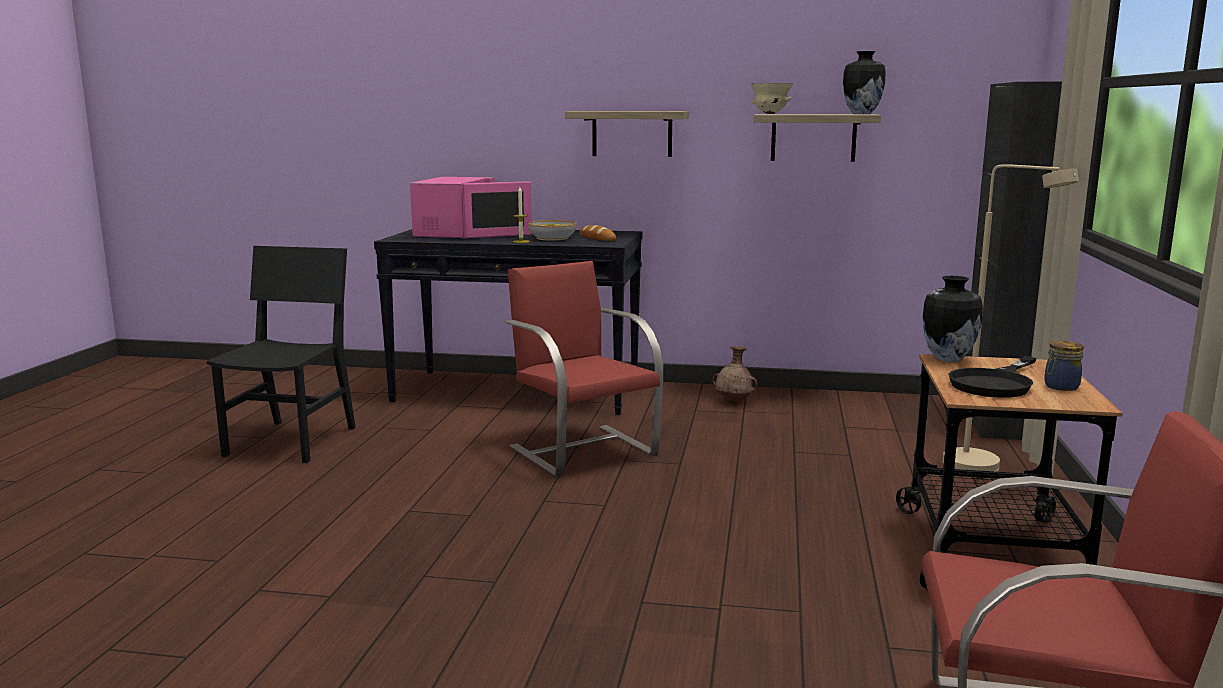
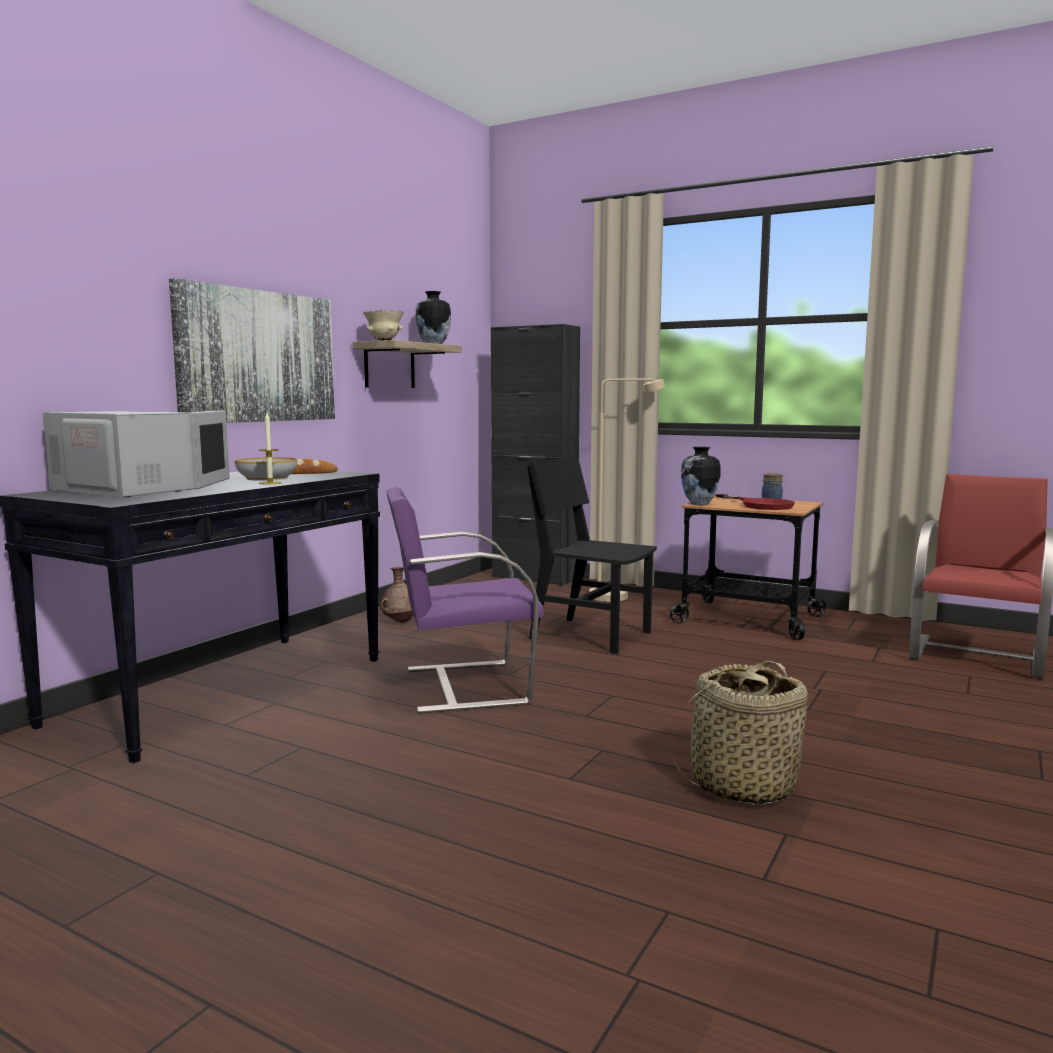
camera: 70 degrees left, 5 degrees down
(291, 441) = (216, 846): black chair -> black chair (590, 635)
(418, 574) = (742, 785): none -> basket
(458, 233) = (132, 490): pink microwave -> white microwave
(582, 449) = (462, 685): red chair -> purple chair
(632, 133) = (258, 356): shelf -> picture
(995, 383) = (760, 505): black frying pan -> red frying pan

